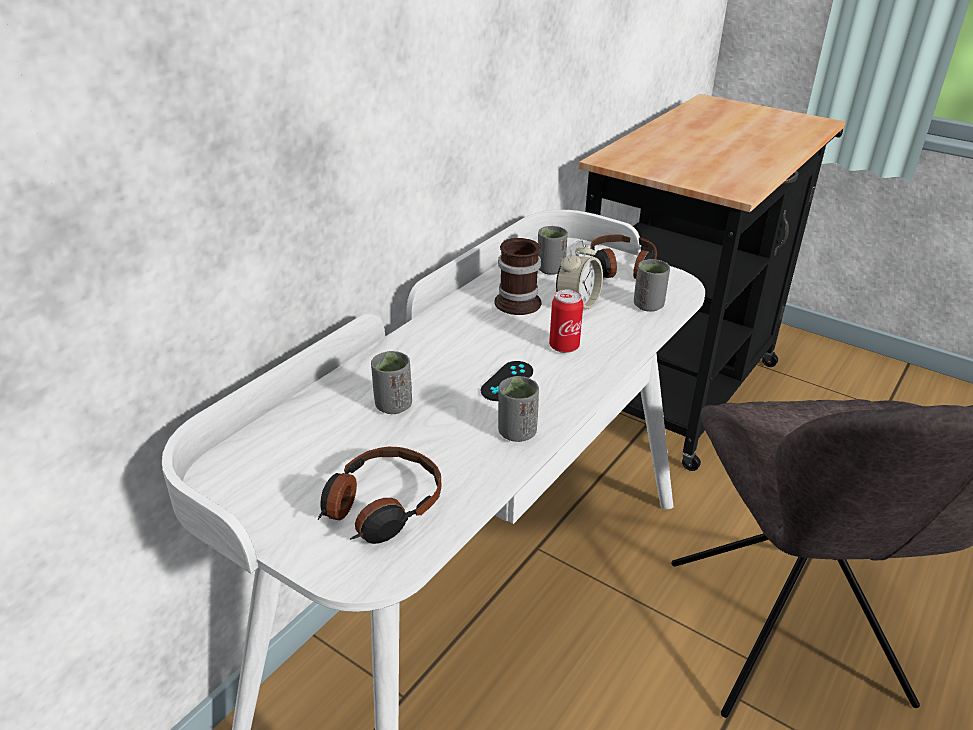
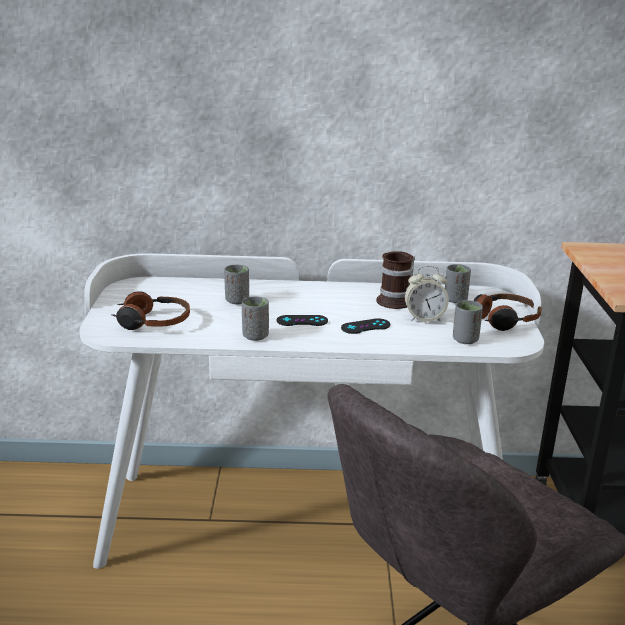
camera: 55 degrees right, 10 degrees down
(564, 346) = (365, 326): can -> black game controller

